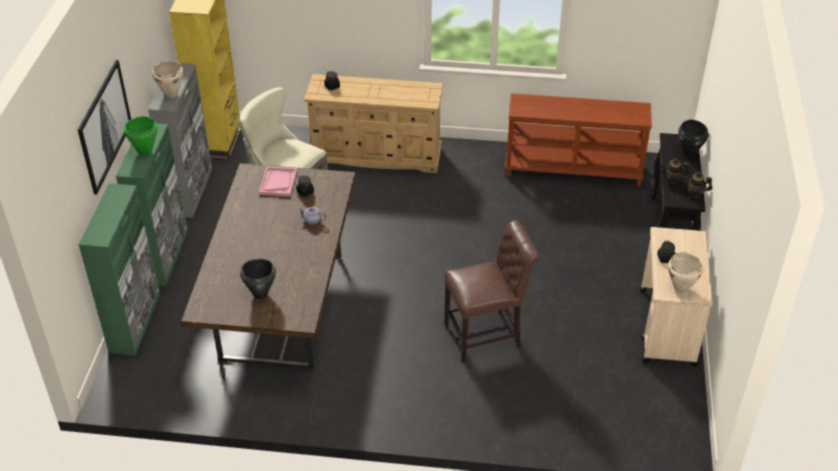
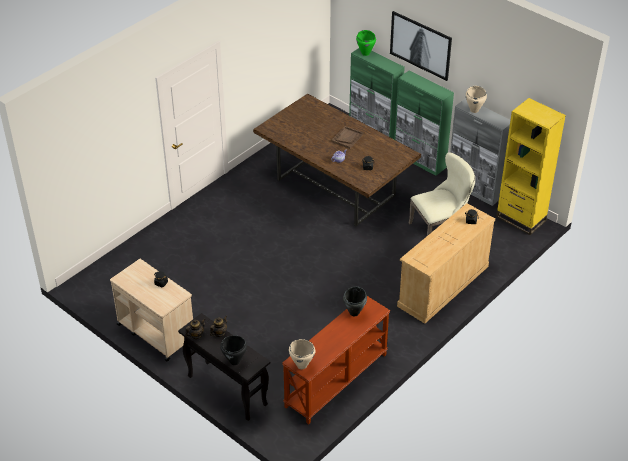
camera: 125 degrees right, 0 degrees up
(144, 152) = (422, 85): green cooking pot -> green cooking pot (365, 53)
(259, 234) = (347, 138): none -> brown tray
(260, 294) = (299, 122): black cooking pot -> black cooking pot (354, 312)
(278, 182) = (387, 161): pink tray -> none
(487, 334) = (232, 253): brown chair -> none
(680, 288) = (134, 274): beige cooking pot -> beige cooking pot (301, 365)

